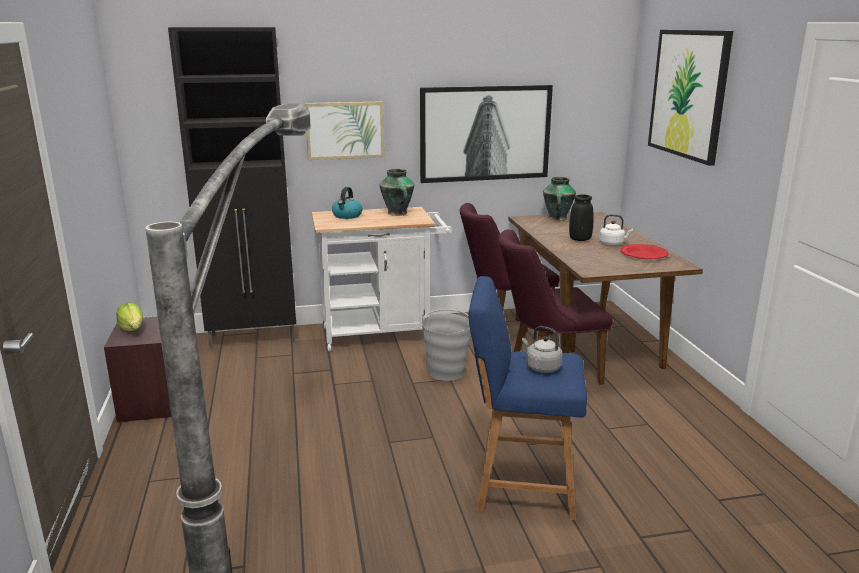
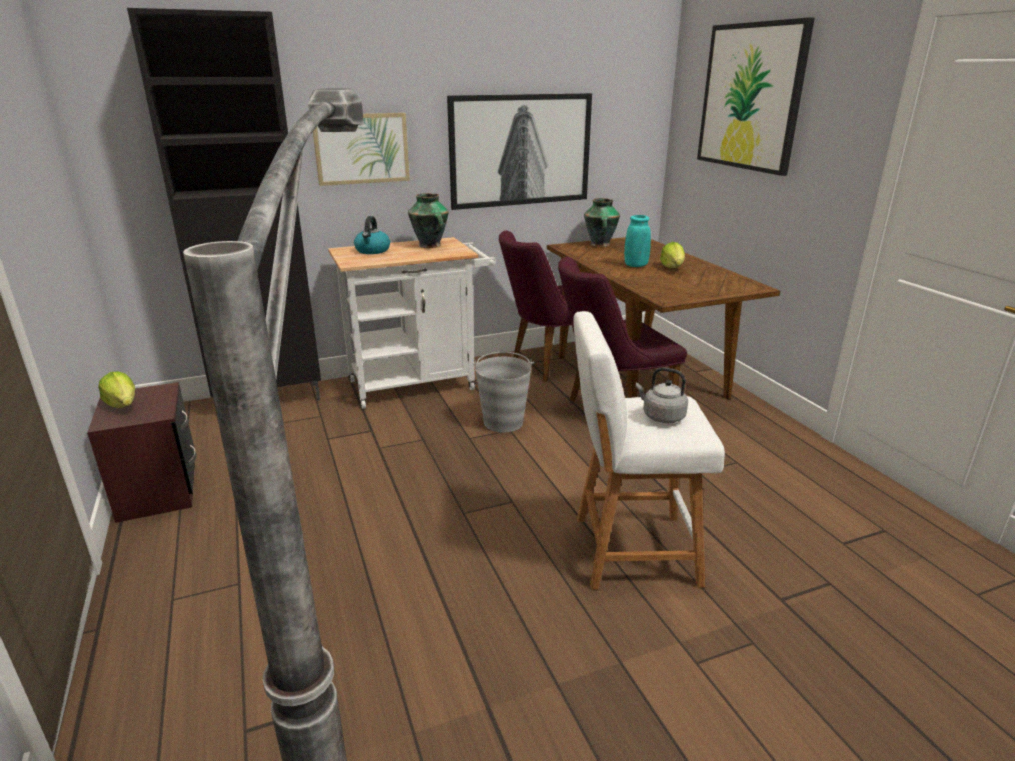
camera: 10 degrees left, 5 degrees up
(520, 485) = (628, 550): blue stool -> white stool
(580, 239) = (636, 265): black vase -> turquoise vase
(613, 243) = (672, 268): white kettle -> lettuce
(644, 255) = (711, 278): red plate -> none

